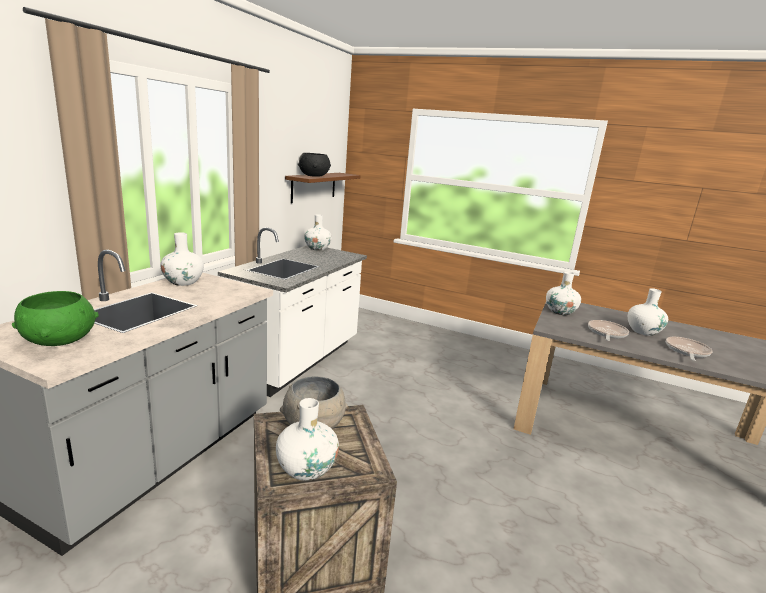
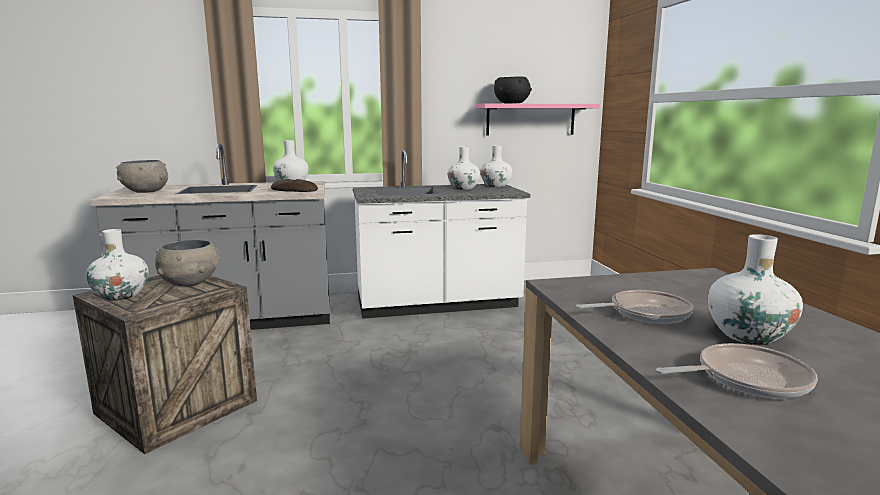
camera: 55 degrees right, 5 degrees down
(59, 341) = (145, 192): green bowl -> grey bowl
(234, 293) = (294, 190): none -> bread
(314, 186) = (530, 119): brown shelf -> pink shelf
(560, 312) = (656, 280): white vase -> white vase (463, 188)

